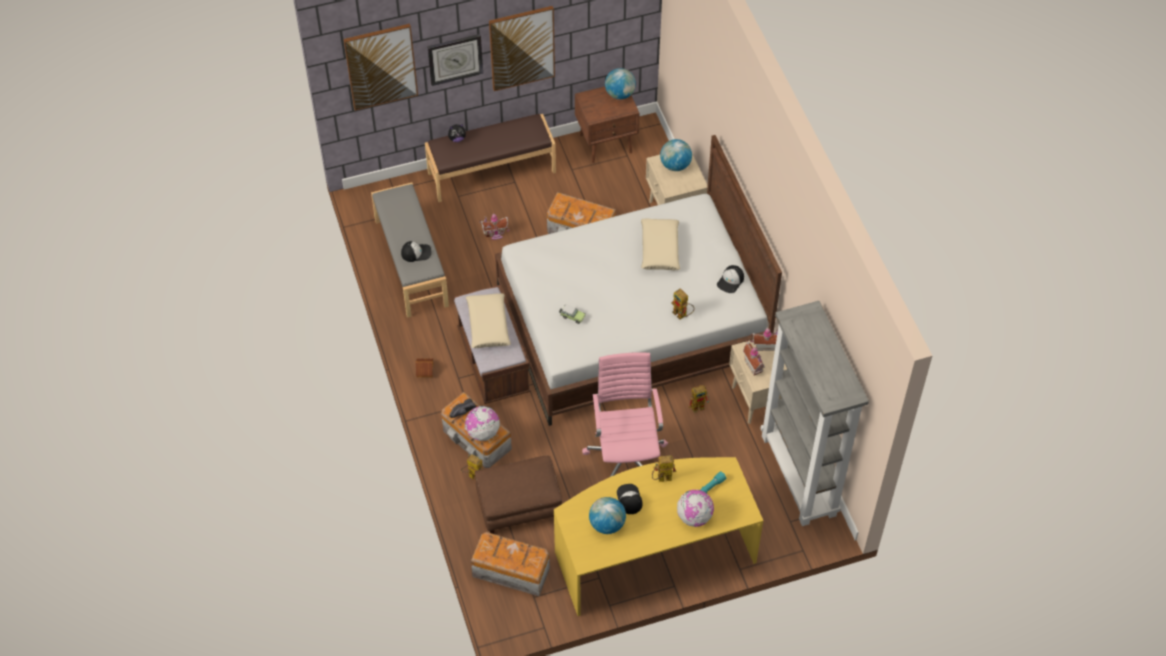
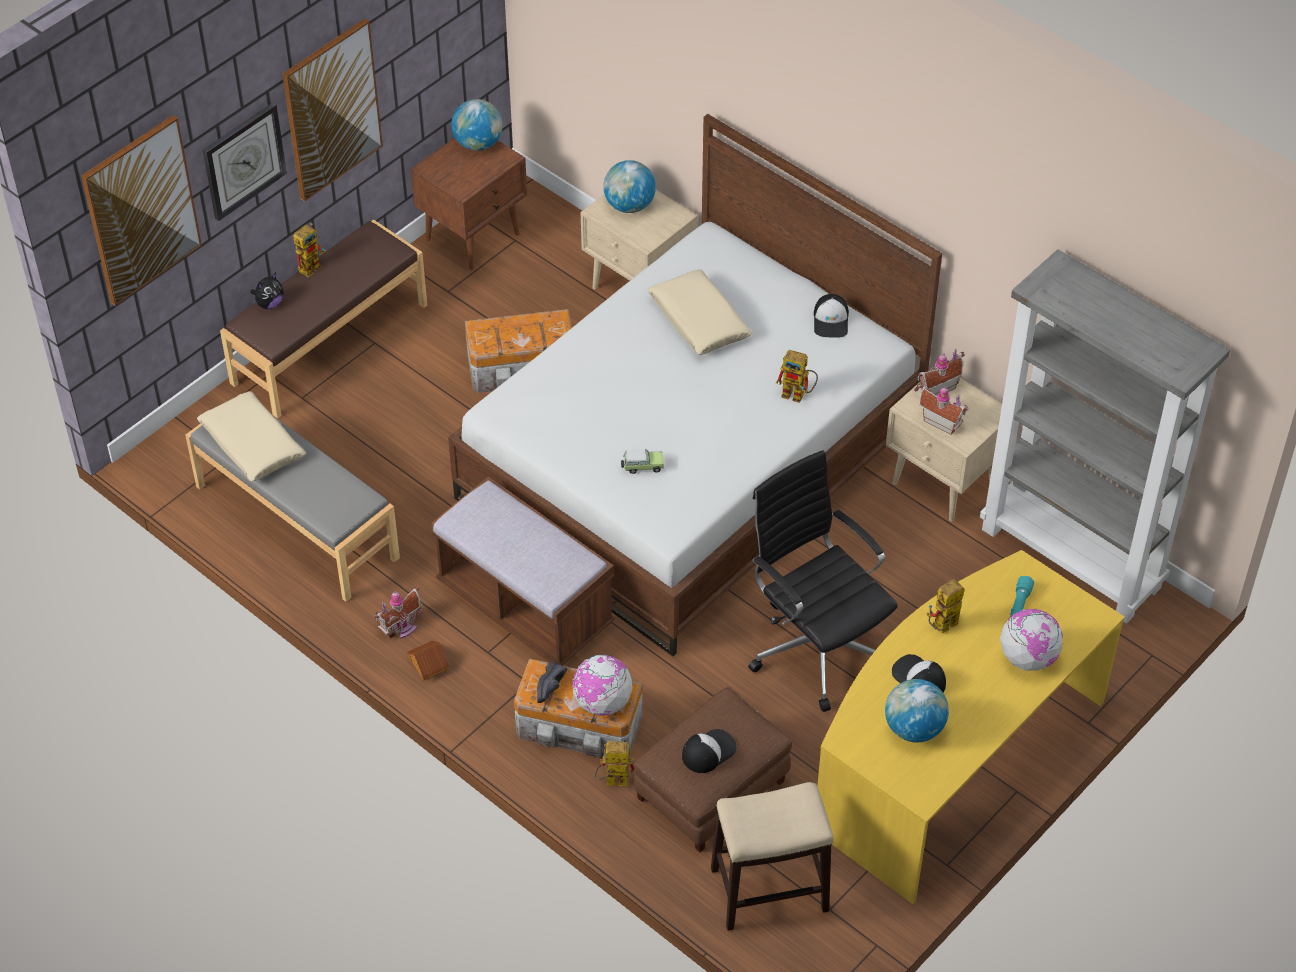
camera: 30 degrees left, 5 degrees down
(416, 252) = (323, 488): cap -> cap (708, 751)
(488, 325) = (514, 539): beige pillow -> beige pillow (252, 444)
(495, 234) = (397, 426): toy house -> toy house (401, 627)
(510, 571) = (768, 890): storage box -> stool
(626, 457) = (817, 646): pink office chair -> black office chair
(700, 405) = (867, 528): toy robot -> toy robot (312, 265)

